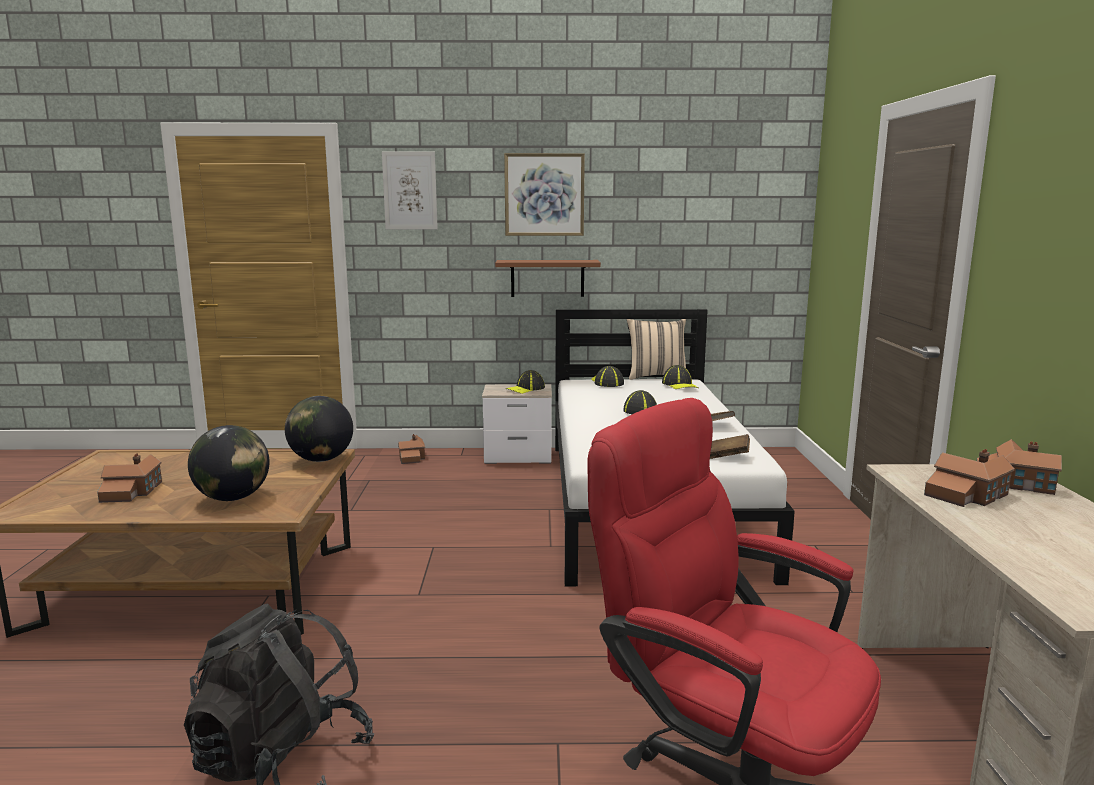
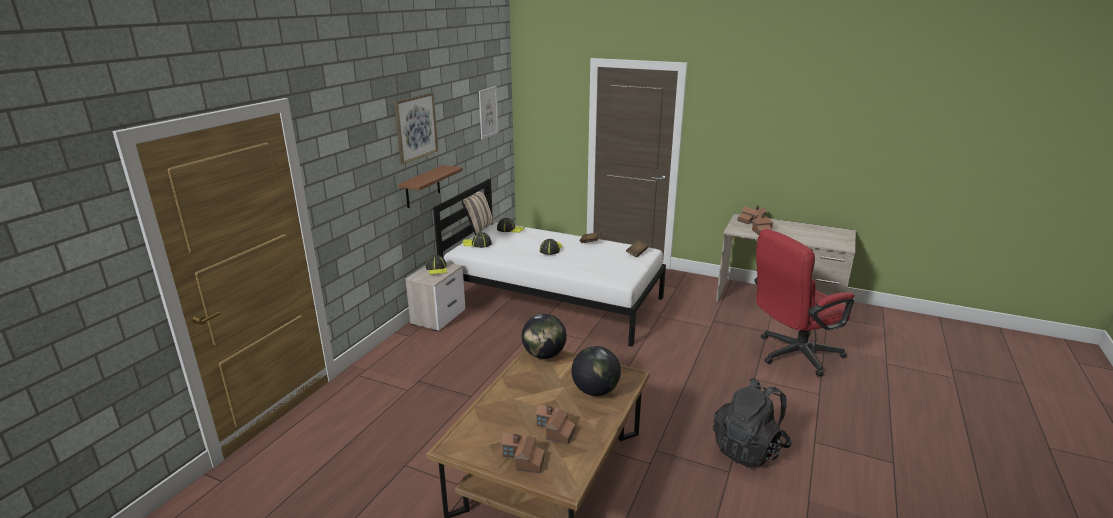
camera: 65 degrees left, 10 degrees up
(410, 190) = (344, 146): picture -> picture (488, 112)
(412, 457) = (391, 355): toy house -> toy house (523, 459)

